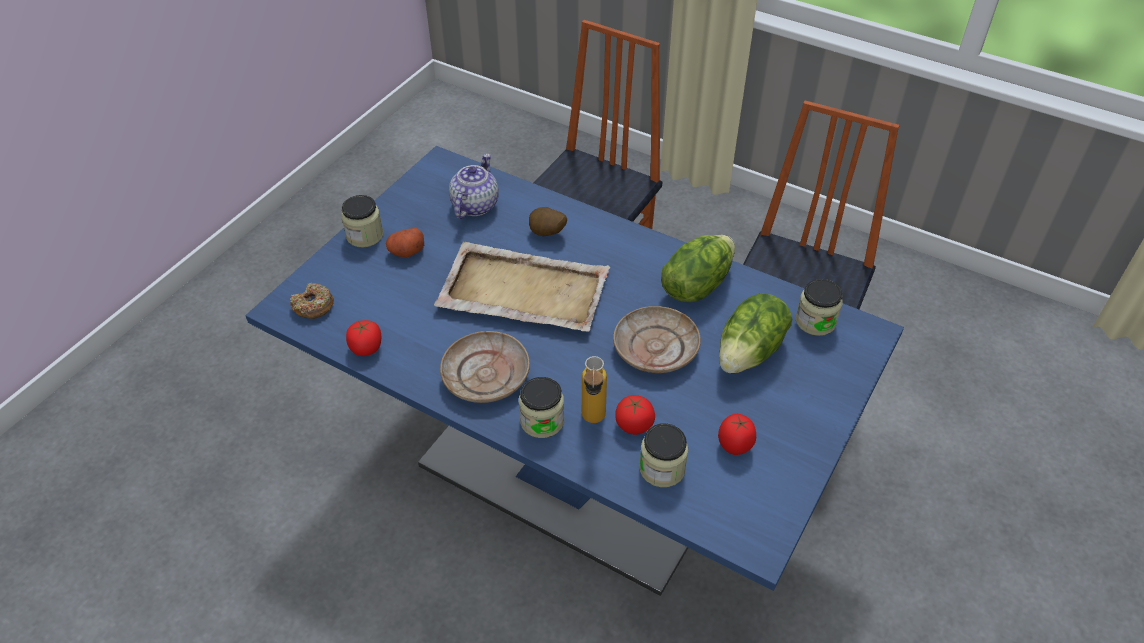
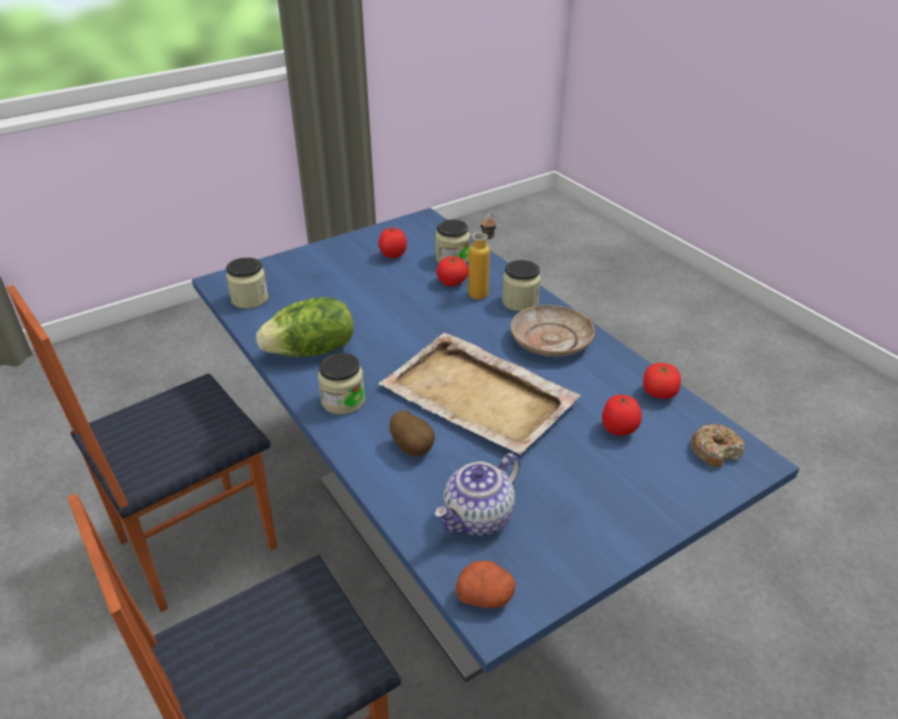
camera: 155 degrees left, 10 degrees down
(365, 235) = (641, 523): jar -> jar (343, 401)
(395, 299) = (619, 430): none -> tomato
(406, 251) = (591, 481): potato -> potato (486, 595)
(655, 348) = (394, 318): beige plate -> none
(751, 352) = (323, 295): lettuce -> none

